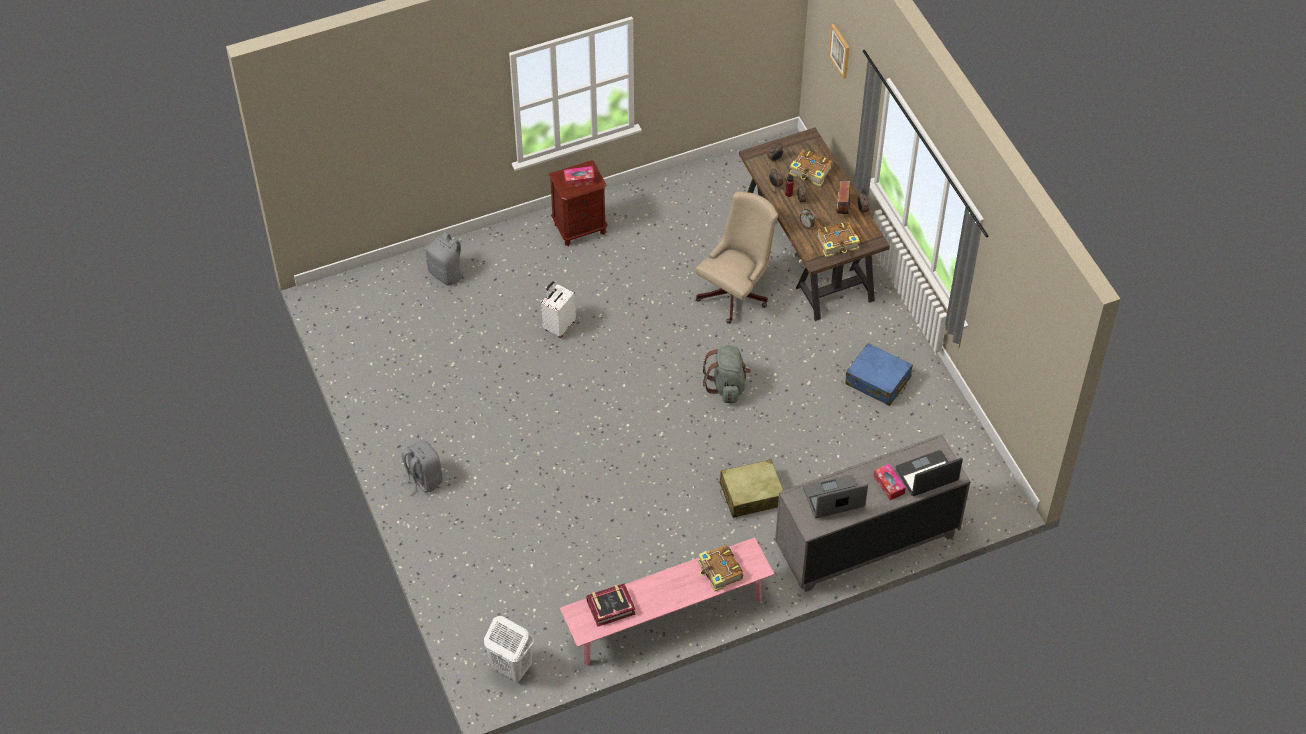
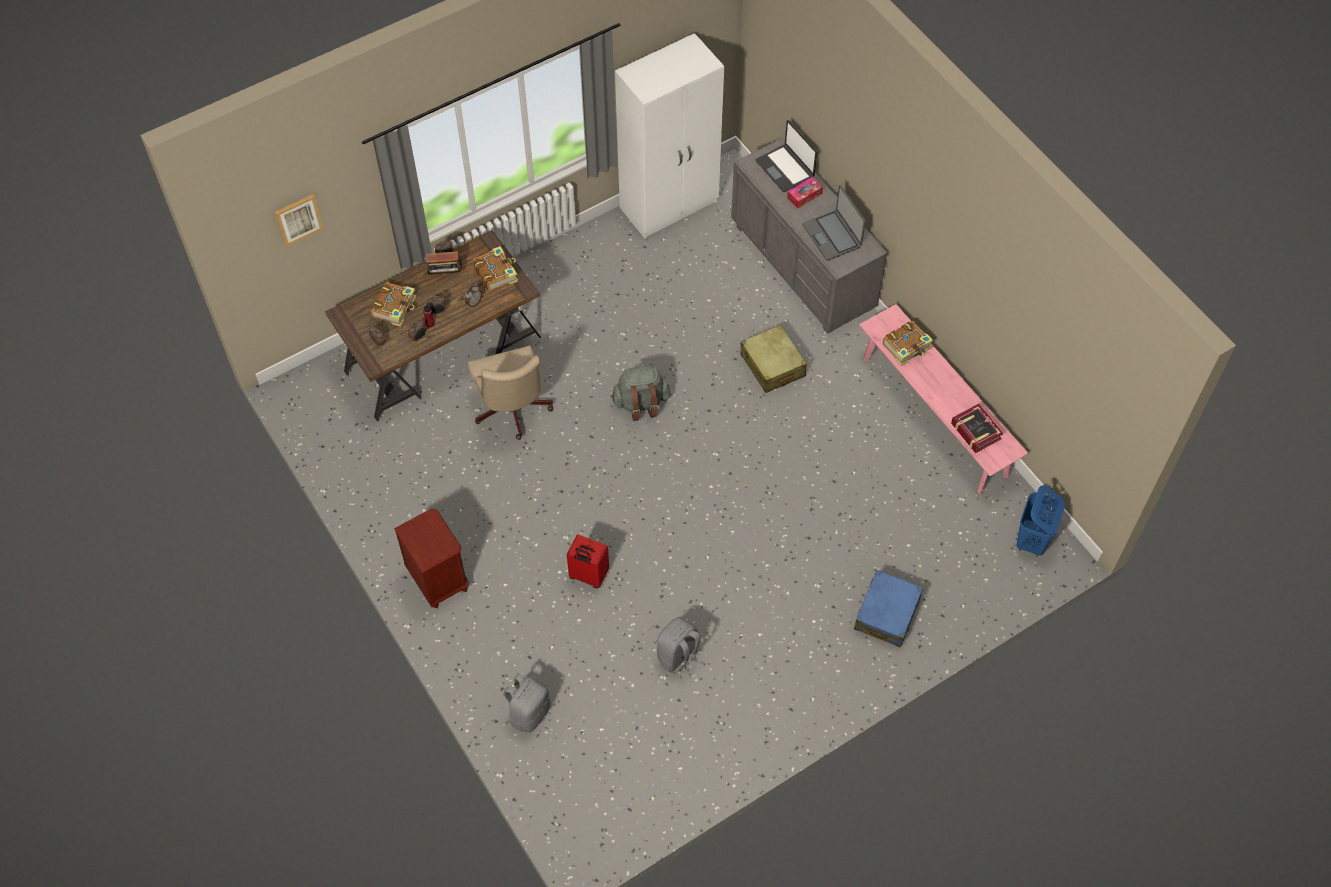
camera: 100 degrees left, 5 degrees up
(423, 479) = (829, 673): grey backpack -> grey backpack (679, 657)
(511, 667) = (1032, 541): white laundry basket -> blue laundry basket
(559, 326) = (588, 576): white suitcase -> red suitcase
(579, 180) = (429, 536): tissue box -> none
(736, 292) = (512, 411): beige office chair -> beige office chair turned 135 degrees counterclockwise
(878, 381) = (609, 277): blue suitcase -> blue suitcase (887, 613)
(962, 442) = (670, 205): none -> white wardrobe

